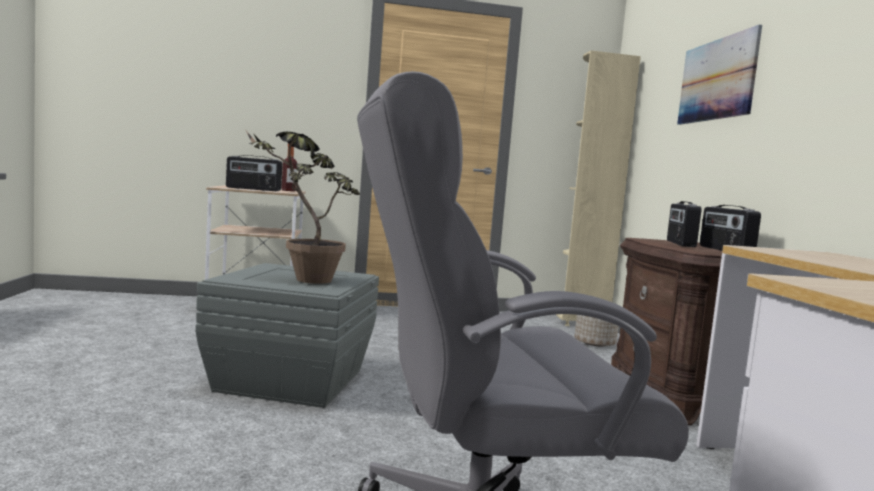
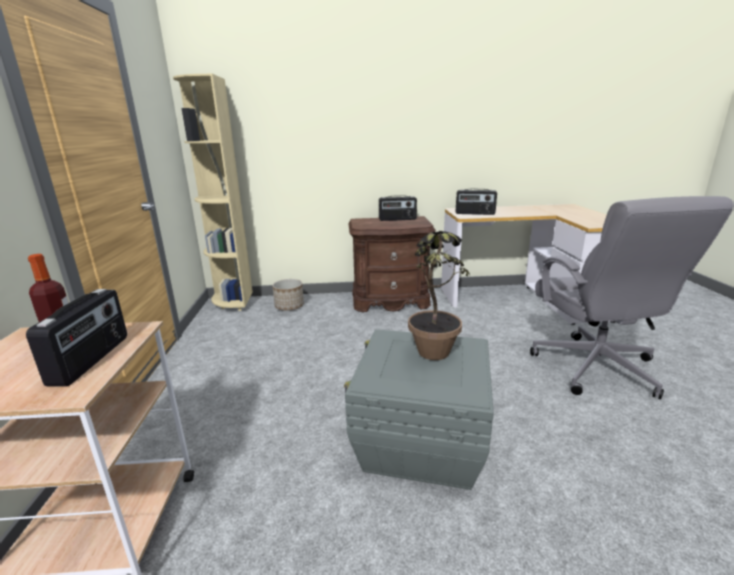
camera: 85 degrees left, 15 degrees up
(679, 243) = (375, 223): radio -> radio (475, 213)
(716, 80) = (335, 115): picture -> none

